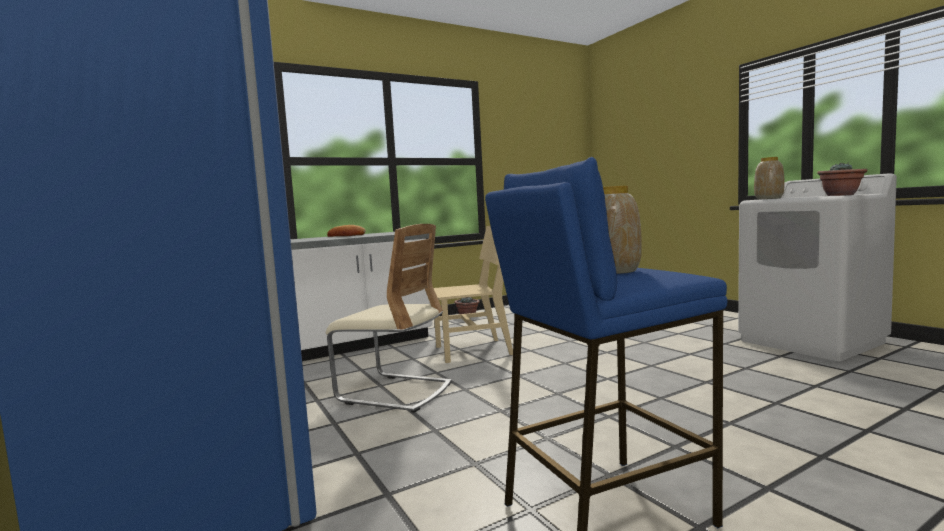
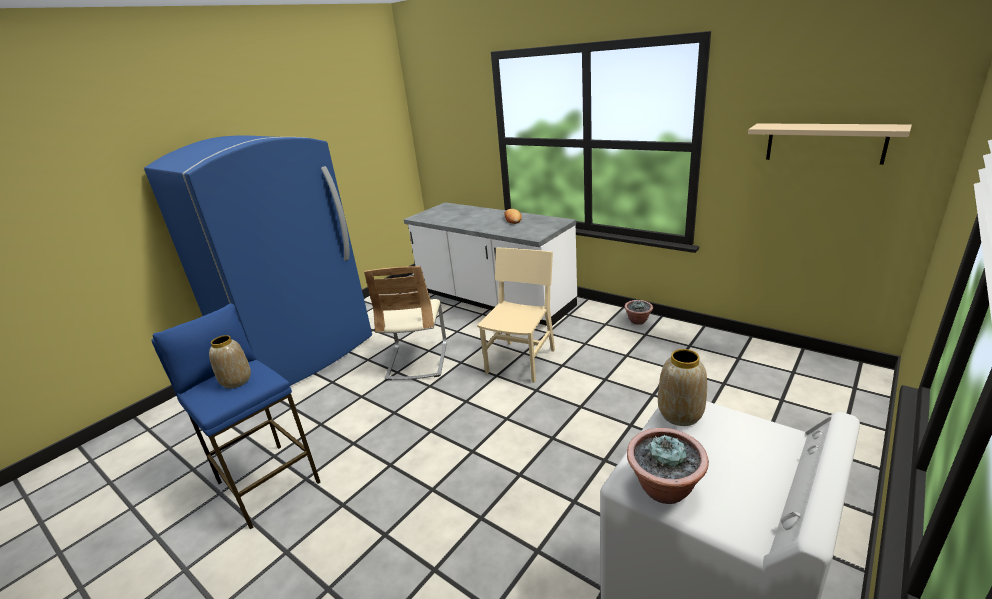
camera: 70 degrees right, 20 degrees up
(473, 350) = (521, 361): beige chair -> beige chair turned 120 degrees counterclockwise
(544, 156) = (825, 143): none -> beige shelf

